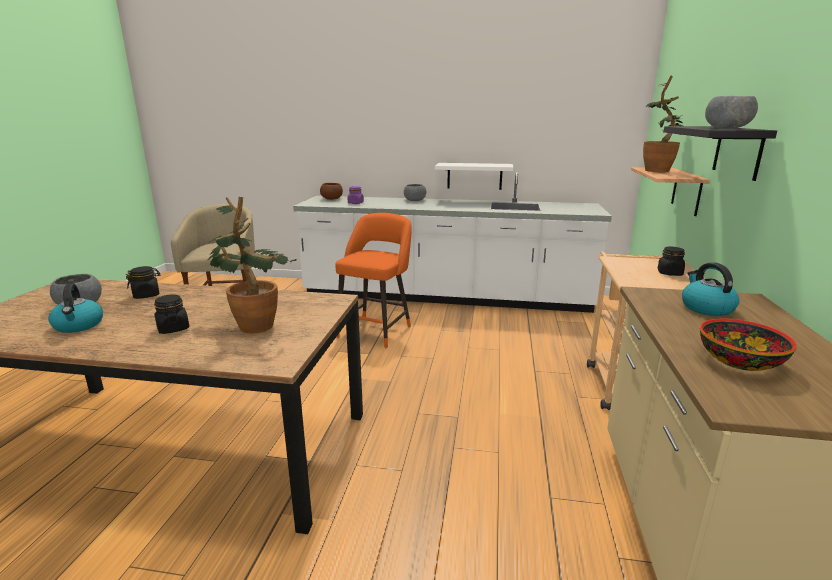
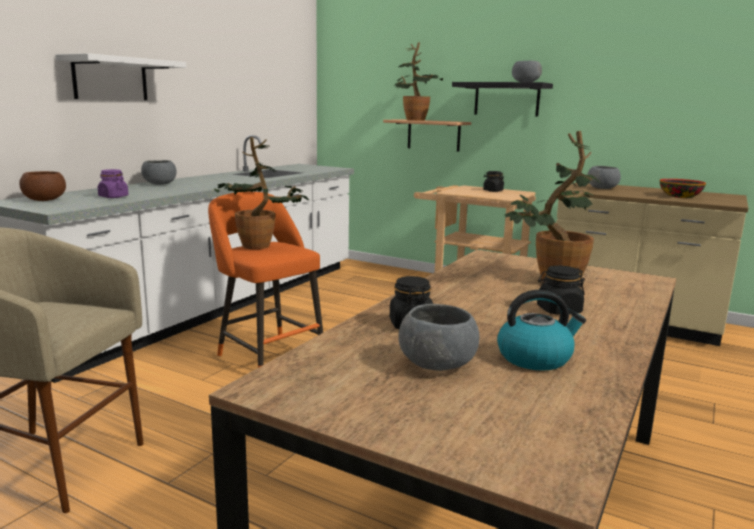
camera: 70 degrees left, 5 degrees down
(371, 253) = (262, 247): none -> potted plant
(474, 176) = (200, 144): white shelf -> white shelf (110, 79)
(706, 308) = (602, 188): kettle -> grey bowl

